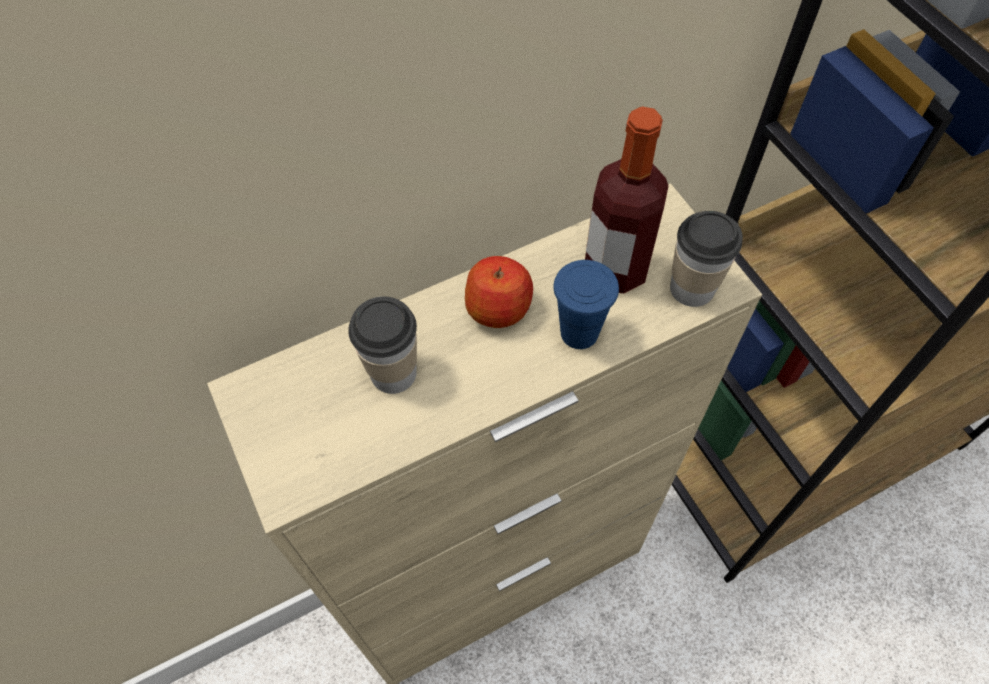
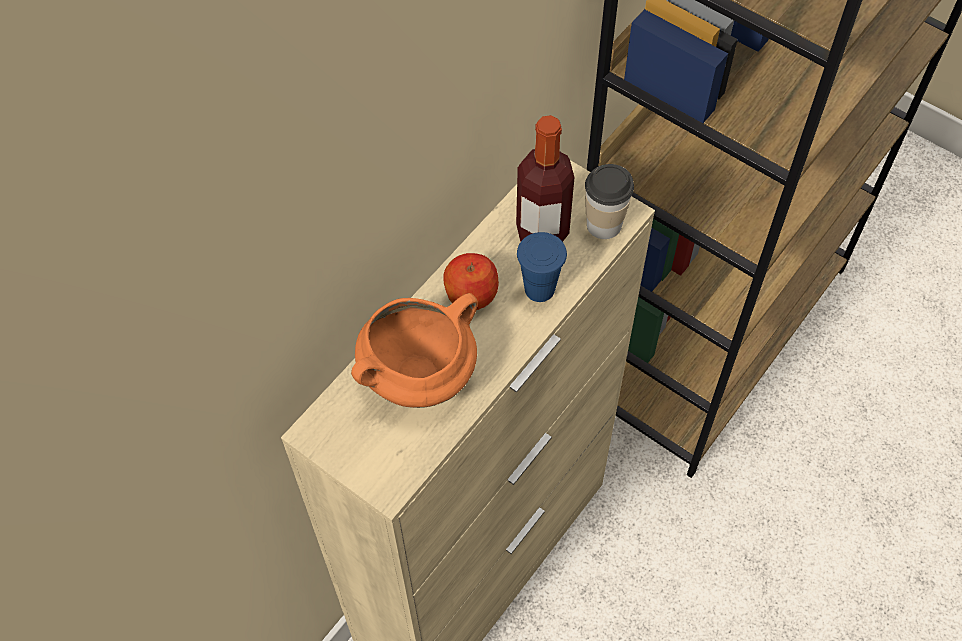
camera: 25 degrees left, 0 degrees up
(393, 372) = (419, 372): cup -> orange cooking pot

